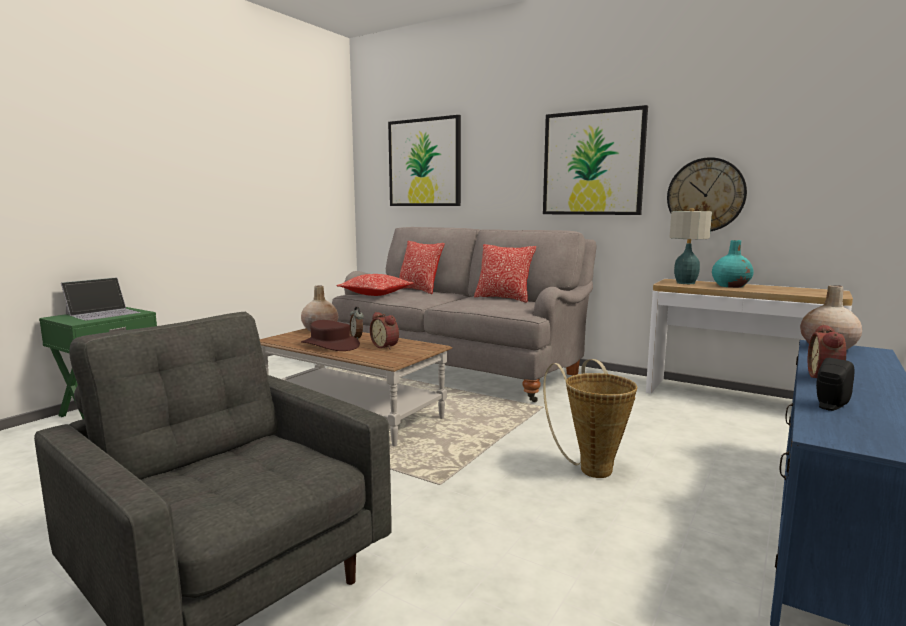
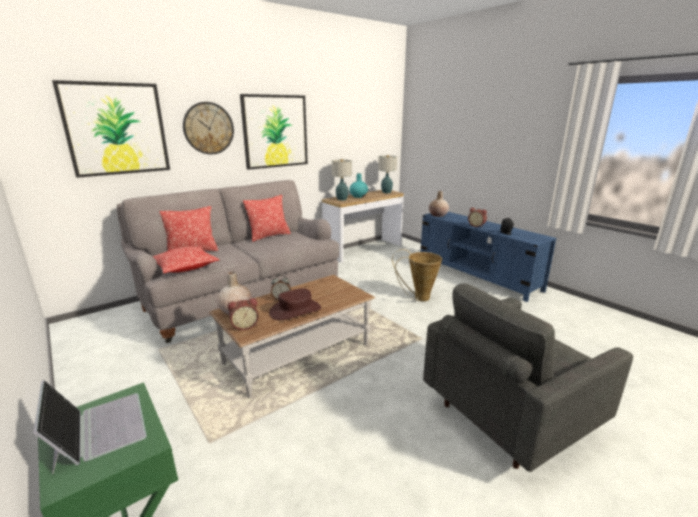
camera: 70 degrees left, 10 degrees up
(386, 346) = (318, 292): alarm clock -> alarm clock (244, 326)
(705, 195) = (334, 149): wall clock -> wall clock (208, 128)
(818, 292) = (386, 192): none -> table lamp

